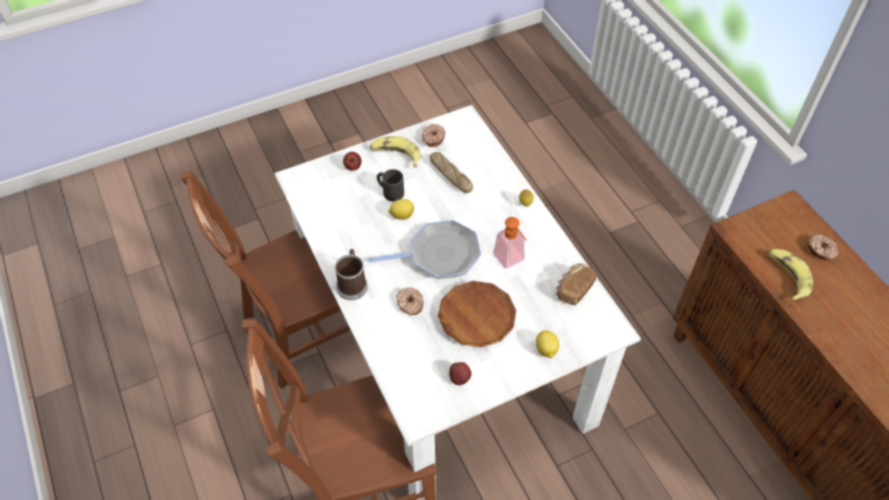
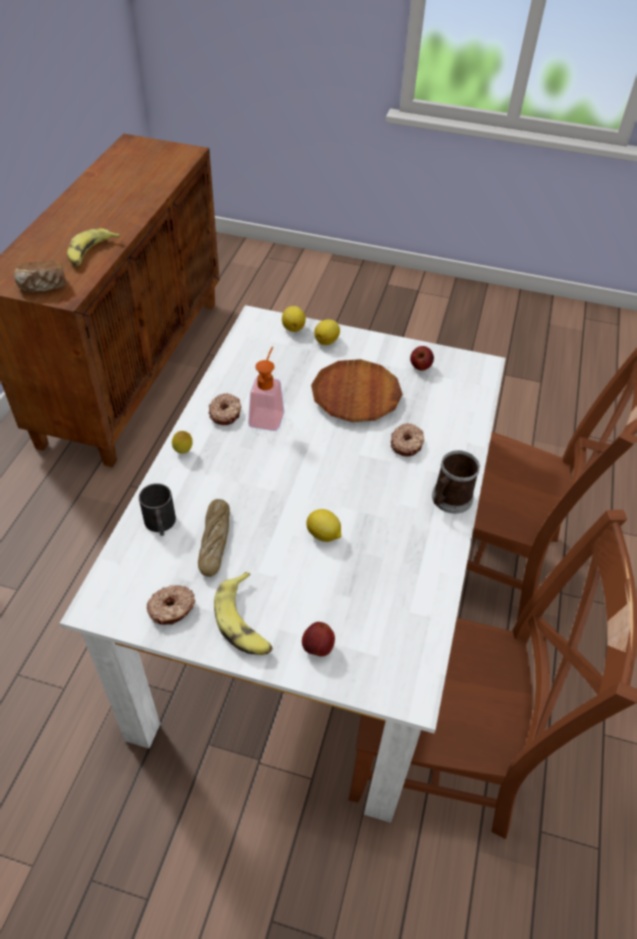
camera: 140 degrees left, 5 degrees down
(390, 191) = (306, 575): black mug -> black mug (160, 525)
(439, 255) = (330, 466): frying pan -> none
(573, 289) = (247, 361): bread -> bread (43, 286)
(582, 343) = (293, 327): none -> lemon
(821, 250) = (38, 249): donut -> donut (226, 413)

